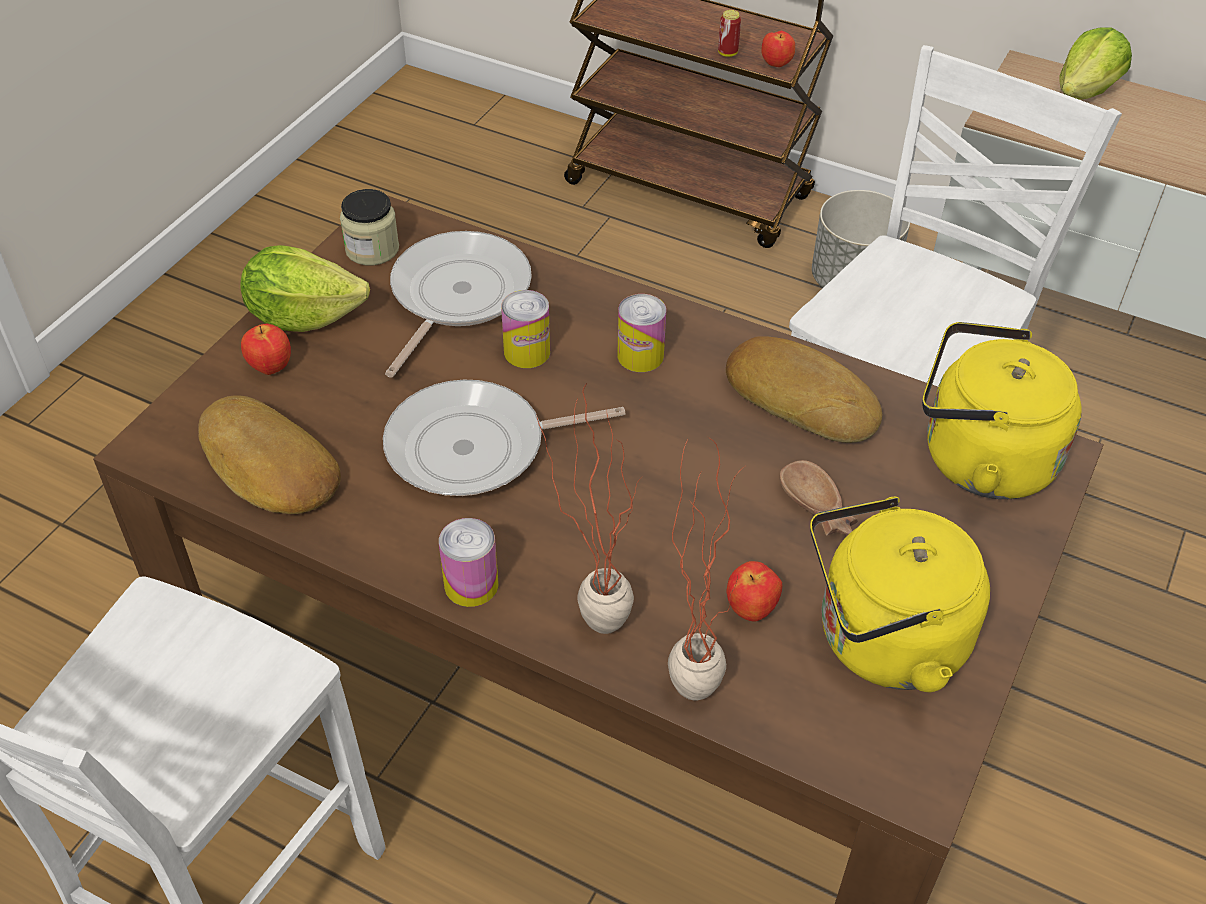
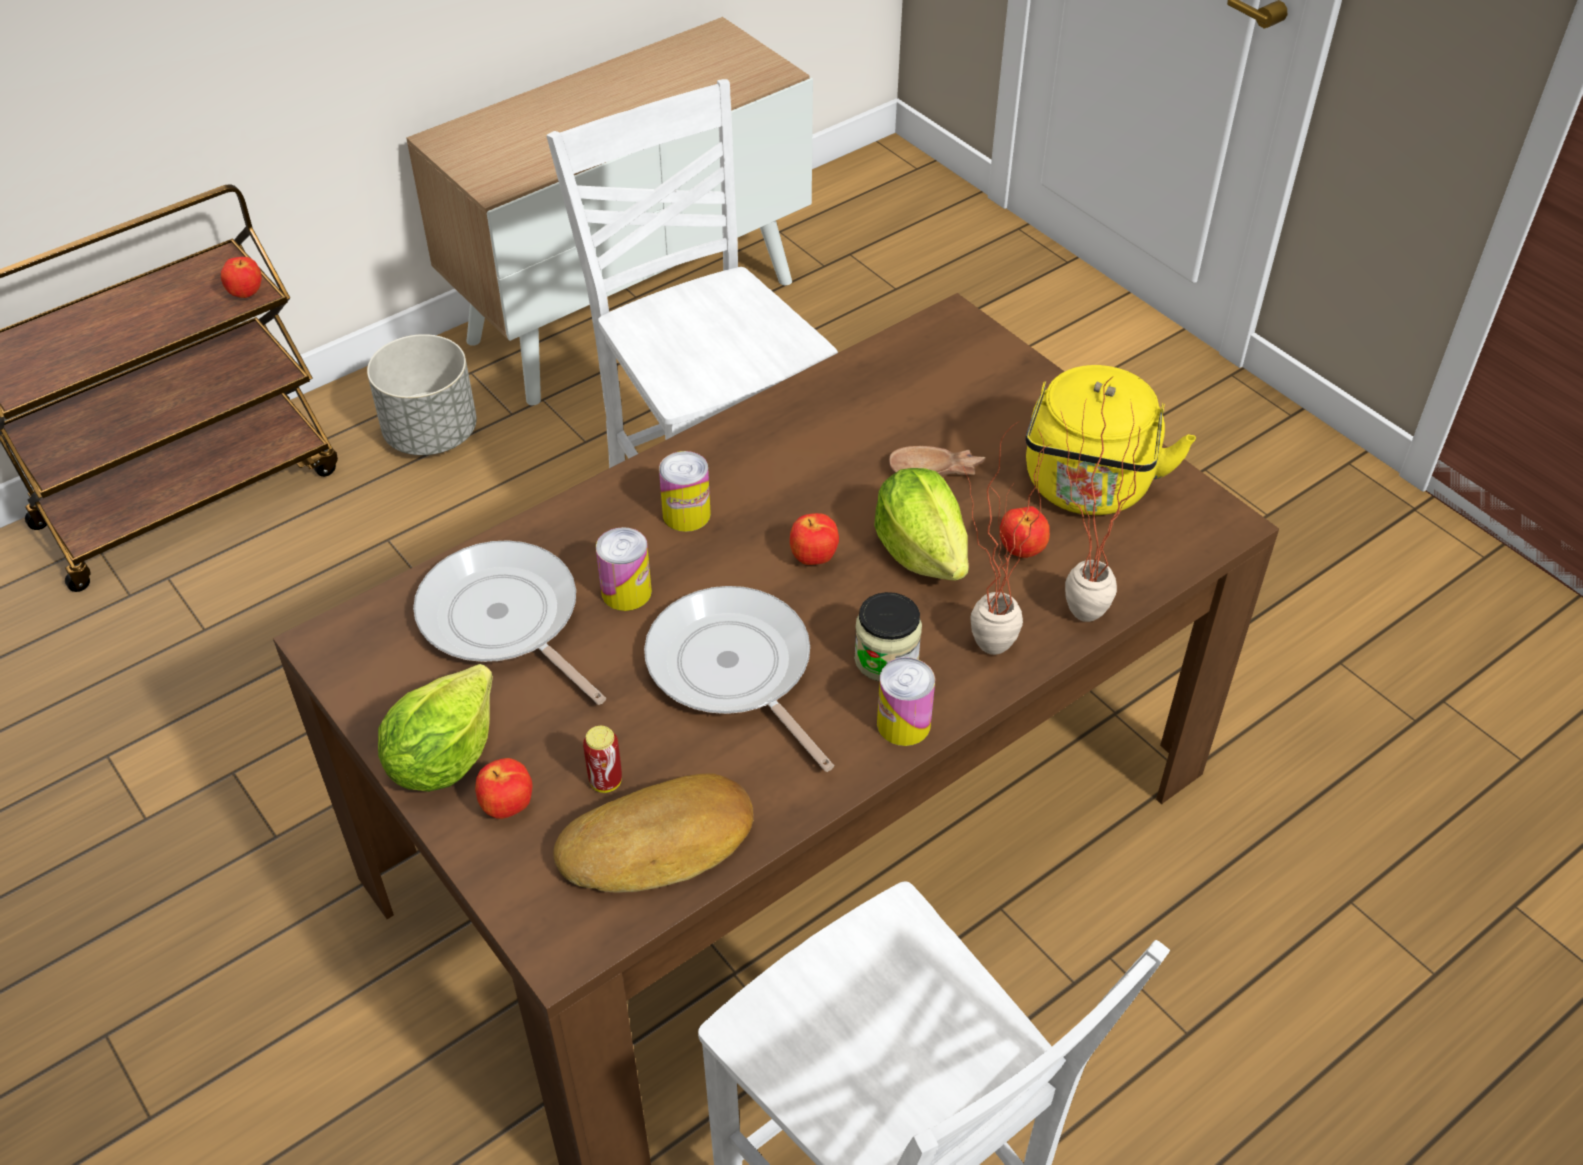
camera: 65 degrees left, 0 degrees up
(372, 249) = (375, 668): jar -> jar (886, 659)
(475, 448) = (733, 670): frying pan -> frying pan turned 135 degrees clockwise
(639, 456) = (813, 559): none -> apple
(727, 53) = (192, 319): can -> can (606, 781)
(802, 397) = (806, 431): bread -> none
(978, 459) = (935, 361): yellow kettle -> none
(1086, 92) = (506, 124): lettuce -> lettuce (921, 551)

